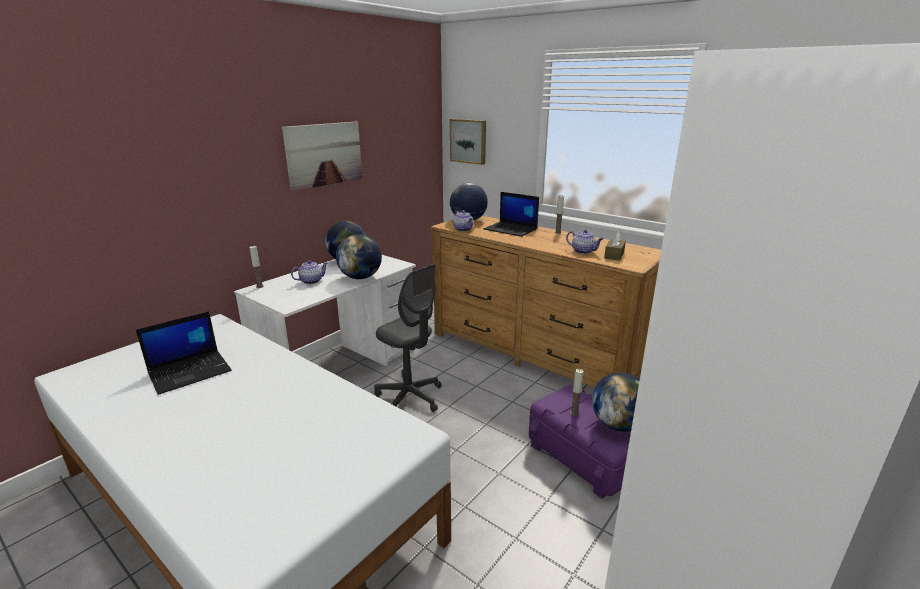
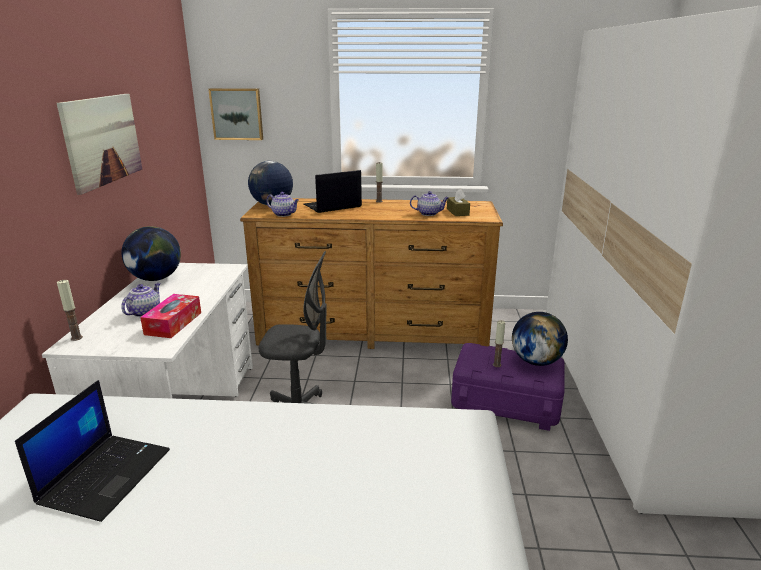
camera: 35 degrees left, 0 degrees up
(315, 293) = (173, 323): none -> tissue box
(360, 277) = (204, 292): globe -> none
(511, 229) = (332, 206): laptop -> laptop turned 150 degrees clockwise

